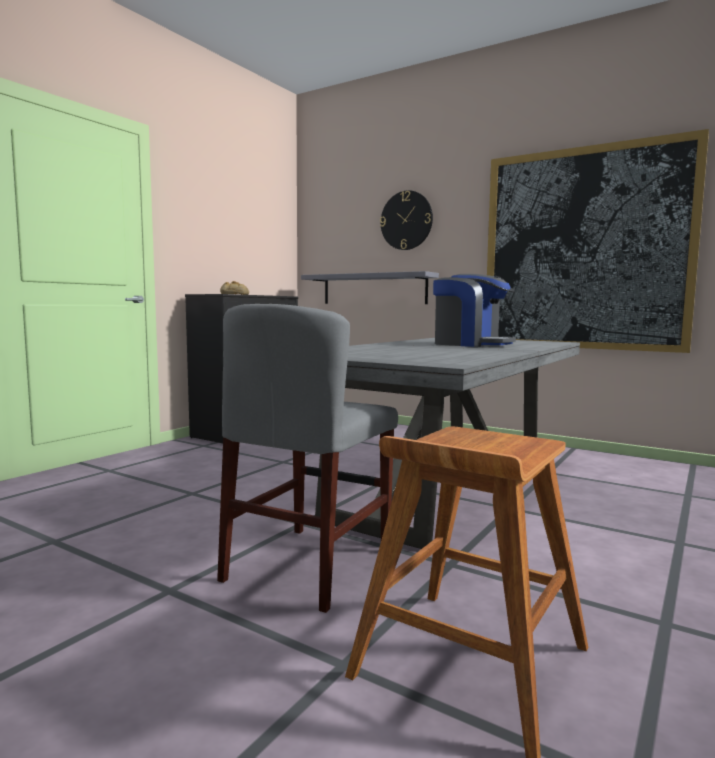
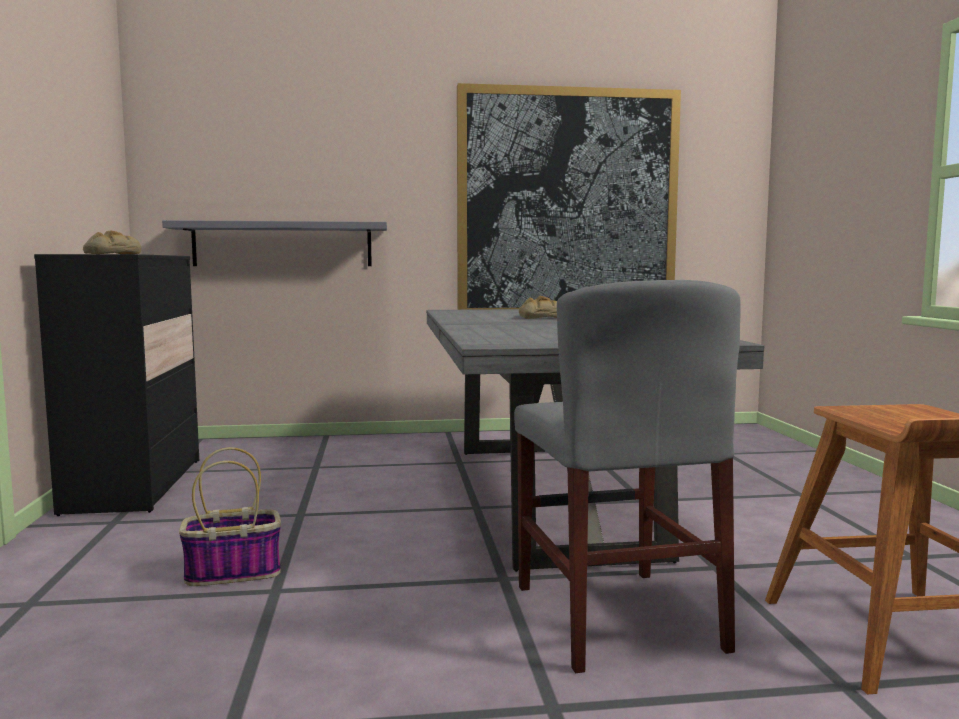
camera: 40 degrees left, 0 degrees up
(196, 480) = (234, 572): none -> basket
(406, 220) = (333, 149): wall clock -> none
(471, 344) = (540, 317): coffee machine -> bread

